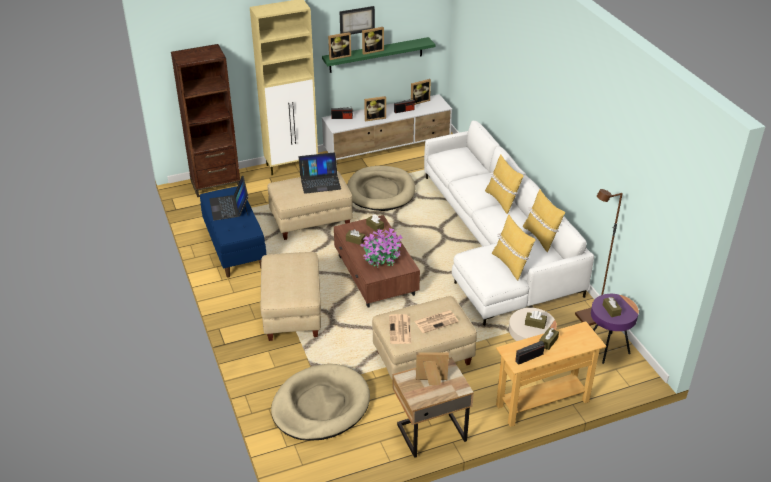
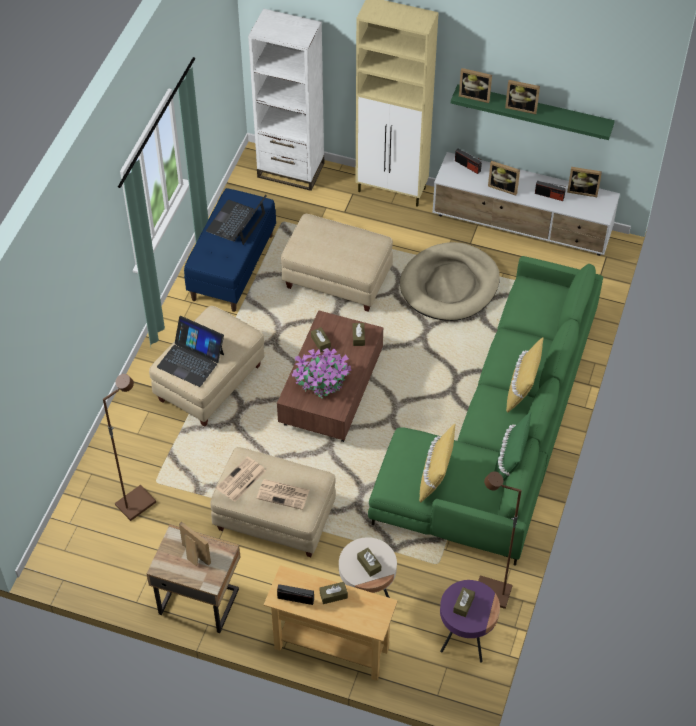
camera: 40 degrees right, 15 degrees up
(216, 184) = (290, 170): brown bookcase -> white bookcase
(320, 181) = (354, 244): laptop -> laptop (191, 360)
(320, 406) = (135, 503): beige dog bed -> brown floor lamp
(357, 20) = (512, 63): picture -> none
(496, 243) = (498, 434): white sofa -> green sofa
(541, 237) = (509, 466): yellow pillow -> green pillow

